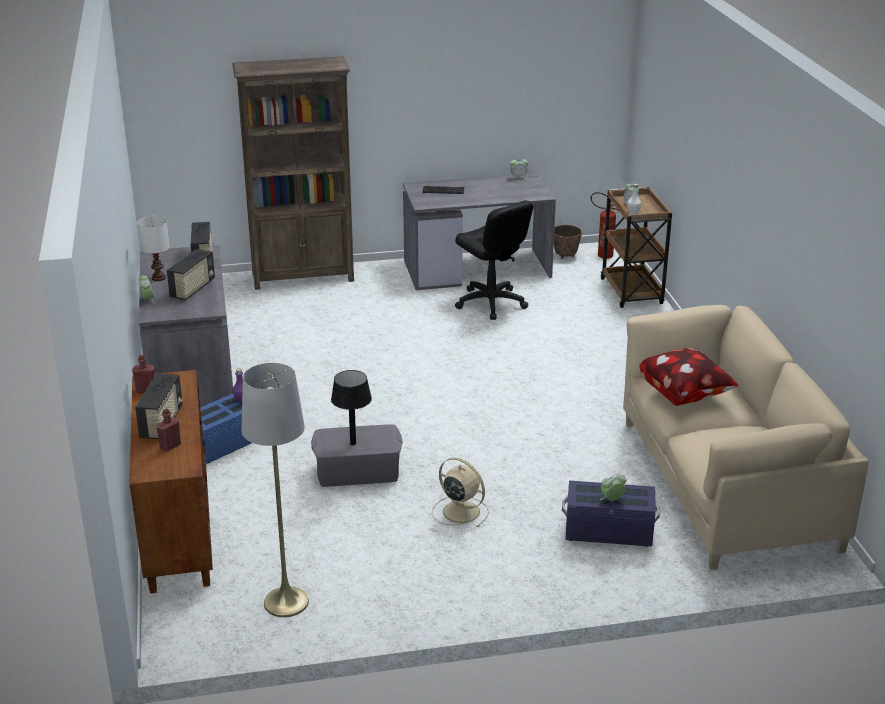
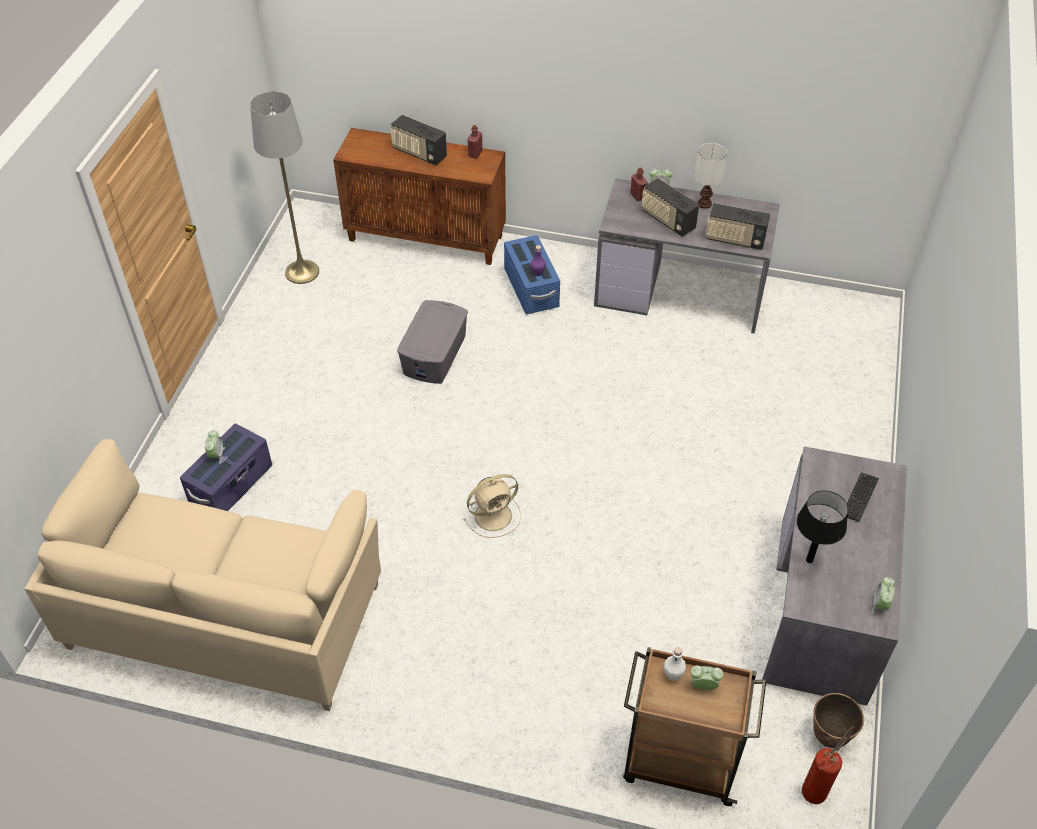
camera: 115 degrees right, 20 degrees up
(170, 446) = (383, 152): red bottle -> red bottle (637, 196)
(303, 277) = (860, 426): brown bookcase -> none
(353, 443) = (428, 326): black table lamp -> black table lamp (809, 560)
(459, 511) = (333, 399): beige fan -> beige fan (494, 515)
(491, 303) = (715, 581): black office chair -> none
(684, 394) = (280, 550): pillow -> none

